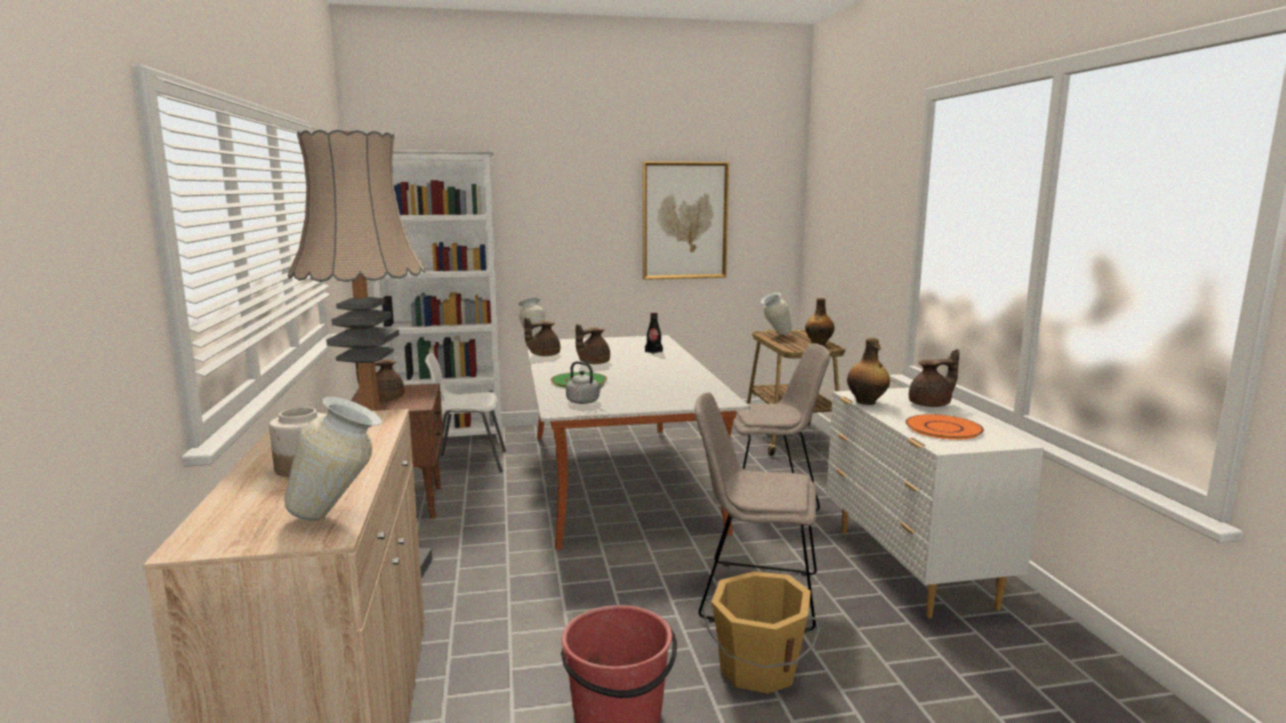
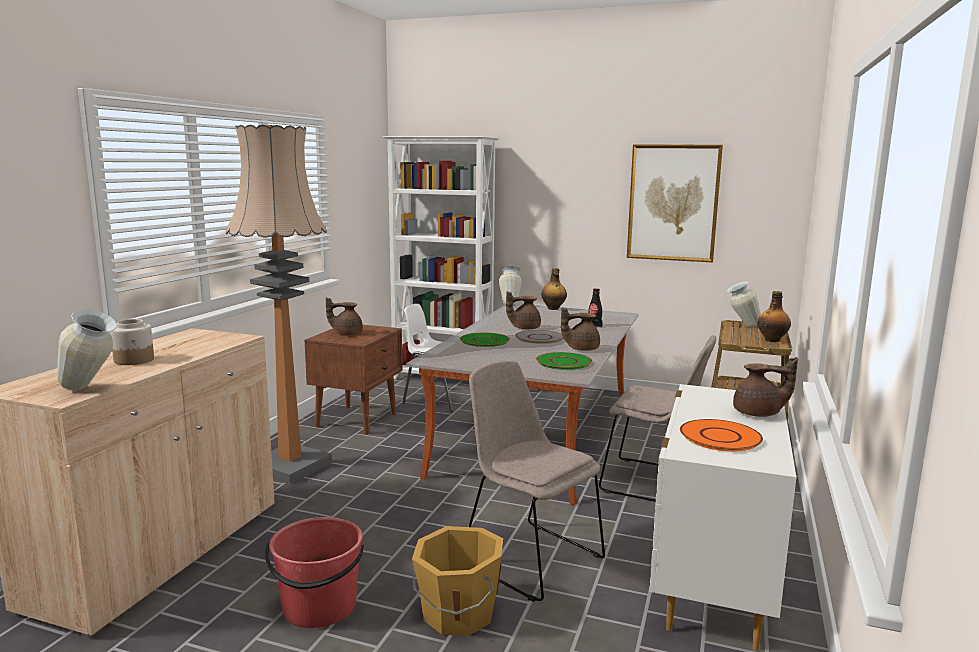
camera: 30 degrees right, 0 degrees up
(543, 355) = (497, 316): brown teapot -> brown teapot (581, 348)
(584, 402) = (458, 357): grey kettle -> none
(627, 370) = (540, 338): none -> grey plate
(692, 389) = (564, 362): none -> green plate
(866, 402) = (692, 399): bottle -> bottle (553, 308)

